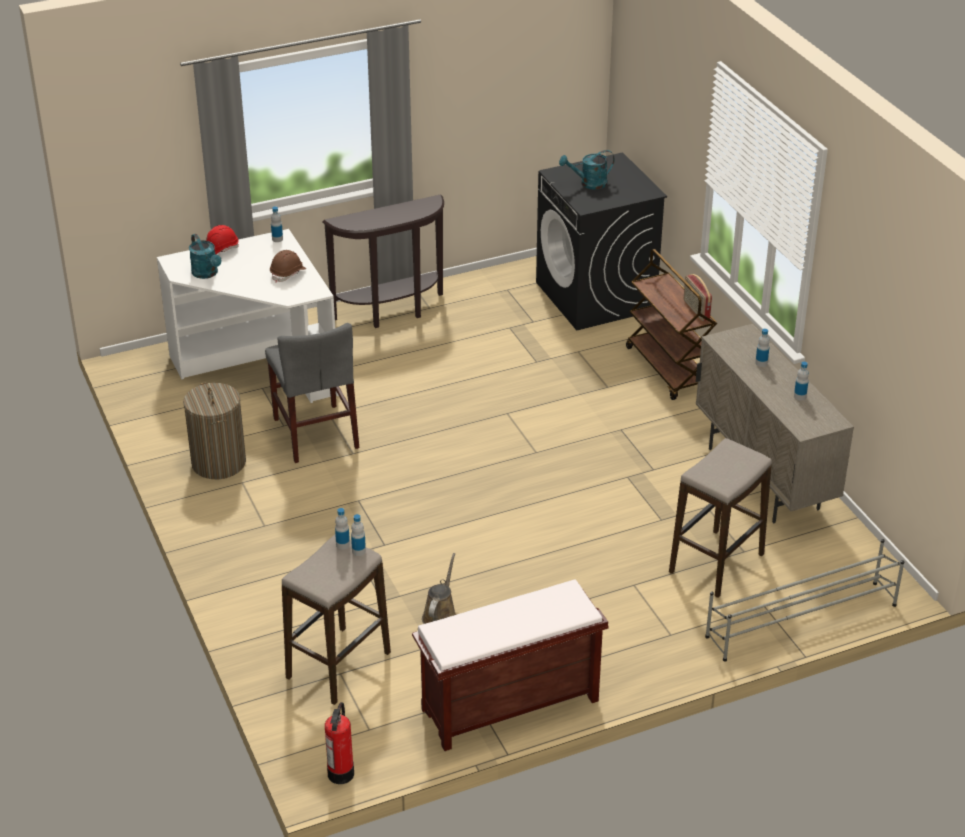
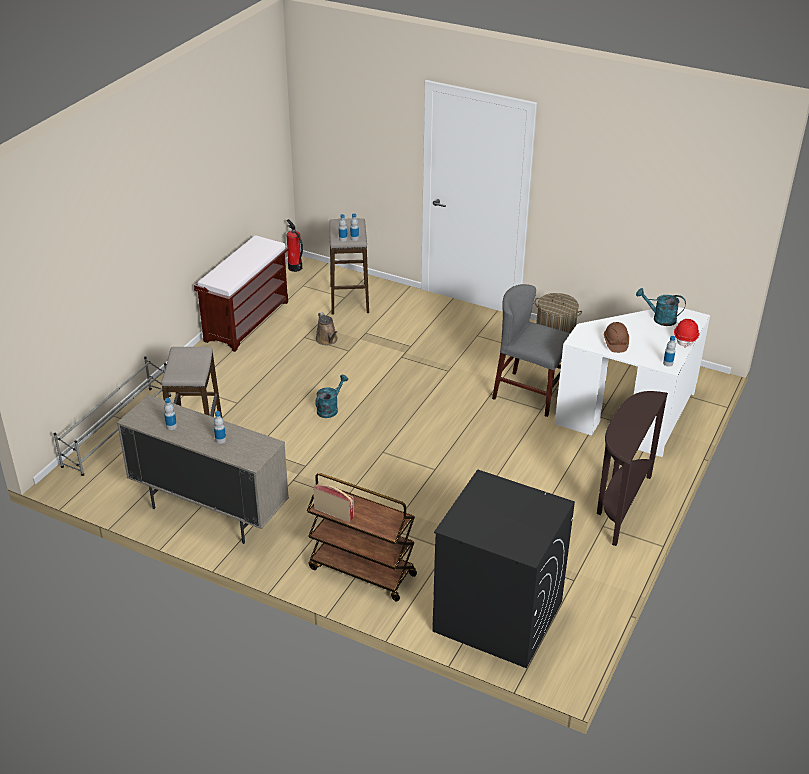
camera: 140 degrees right, 0 degrees up
(589, 184) = (514, 507): turquoise watering can -> turquoise watering can (330, 409)

